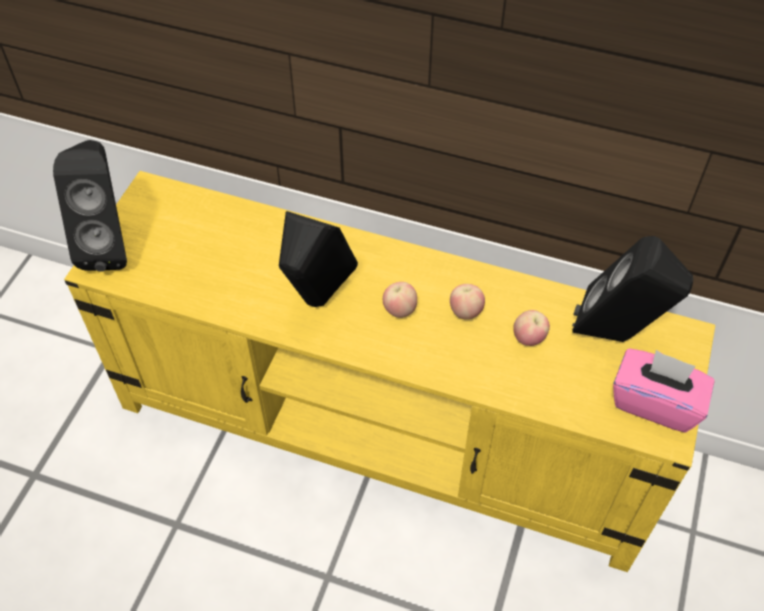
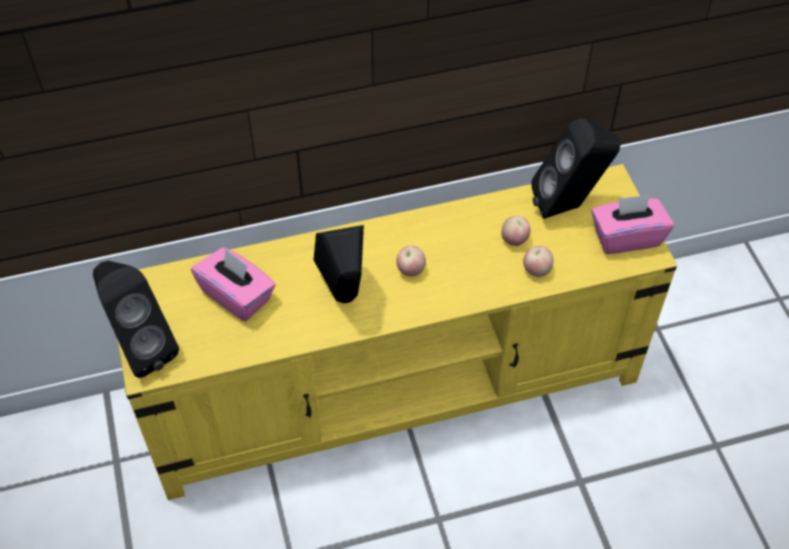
camera: 35 degrees left, 0 degrees up
(225, 245) = (237, 296): none -> pink tissue box
(465, 312) = (457, 245): apple -> apple (536, 270)

